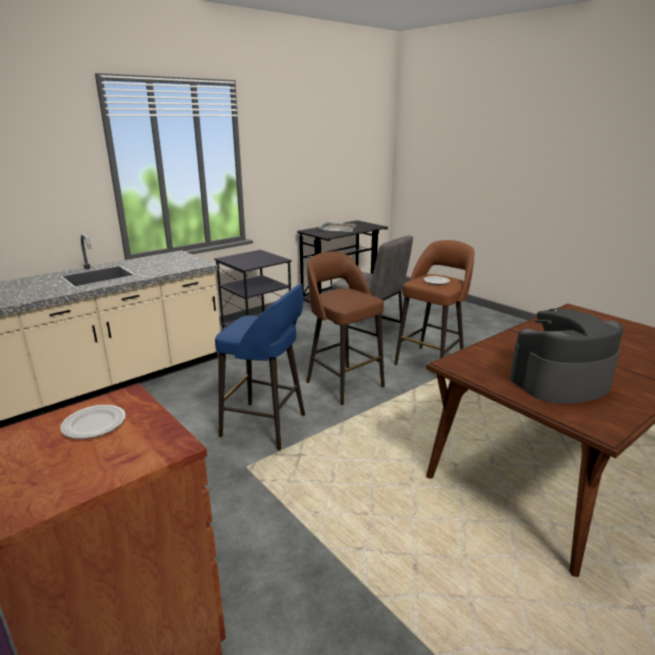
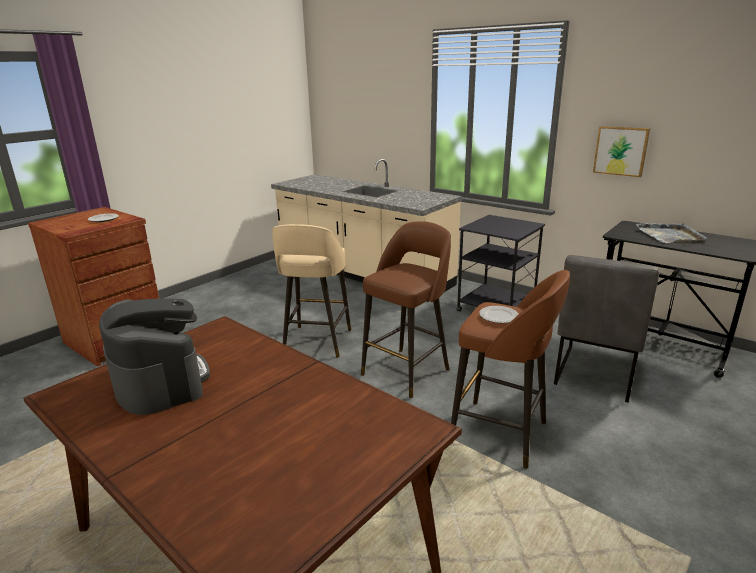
camera: 80 degrees right, 0 degrees up
(266, 426) = (316, 342): blue stool -> beige stool
(284, 181) = (621, 150): none -> picture

